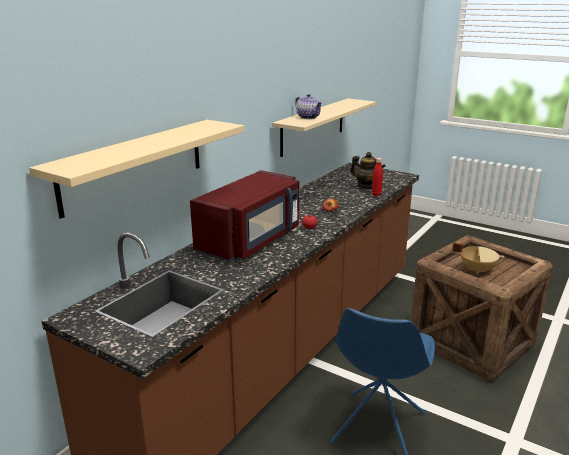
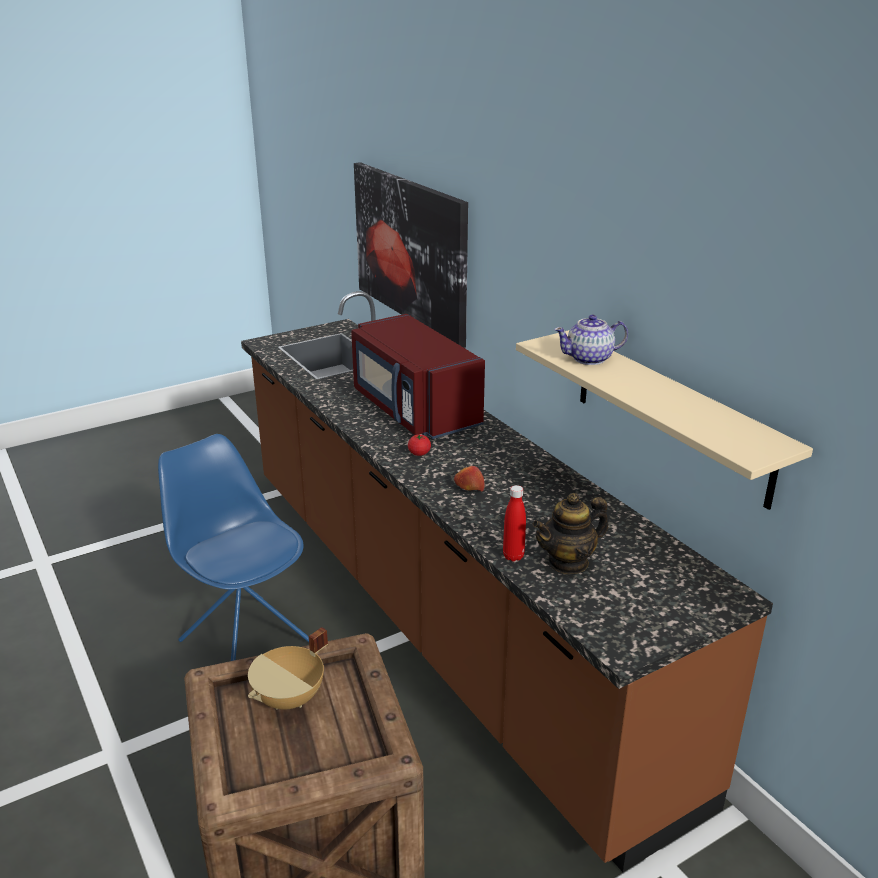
camera: 115 degrees right, 5 degrees up
(135, 165) = (410, 250): beige shelf -> picture

